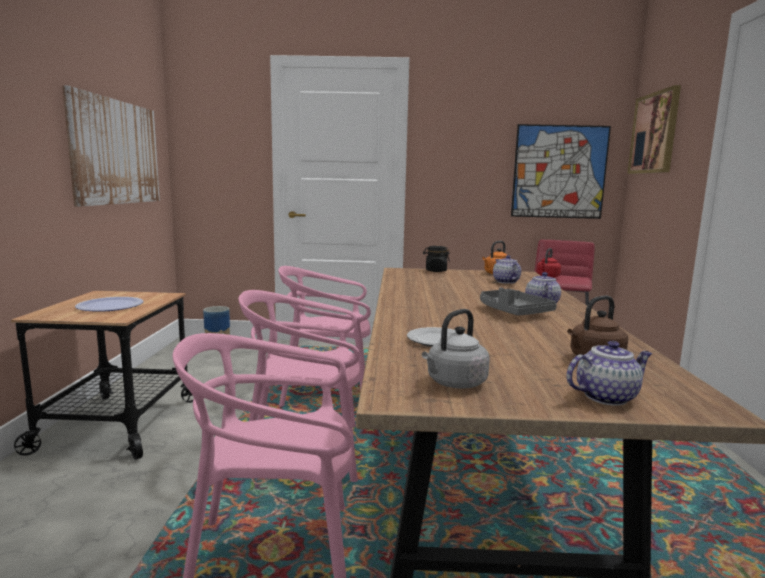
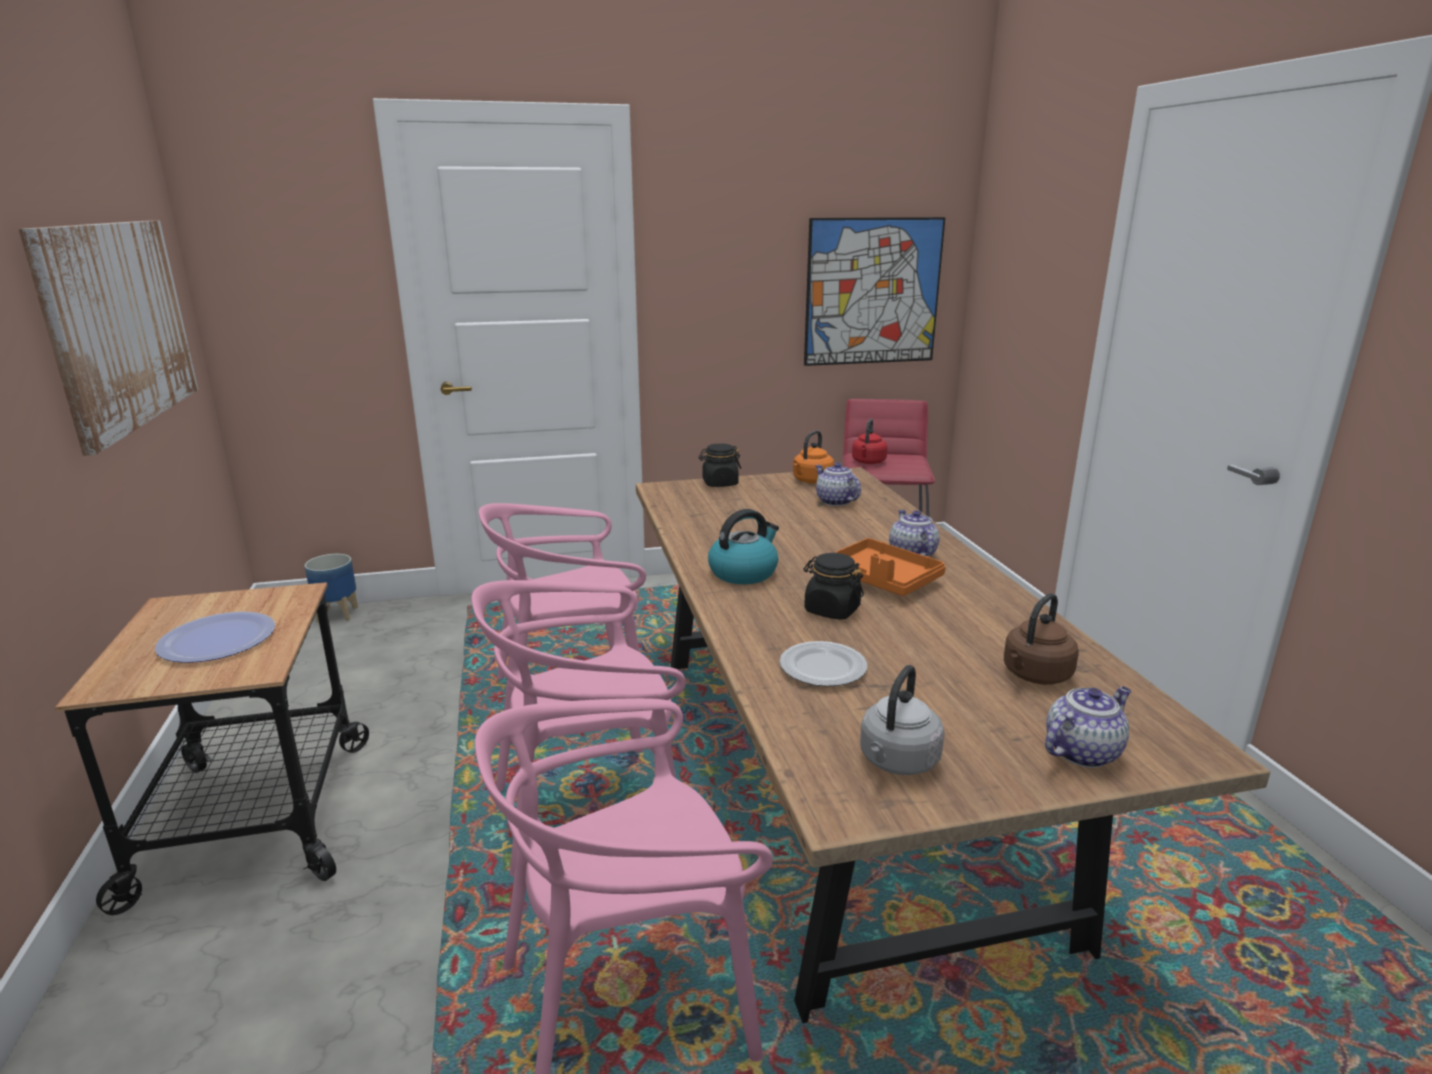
camera: 15 degrees left, 10 degrees up
(419, 301) = (743, 572): none -> kettle
(465, 319) = (831, 610): none -> black jar
(512, 312) = (884, 580): grey tray -> orange tray
(654, 133) = (1013, 238): picture -> none

